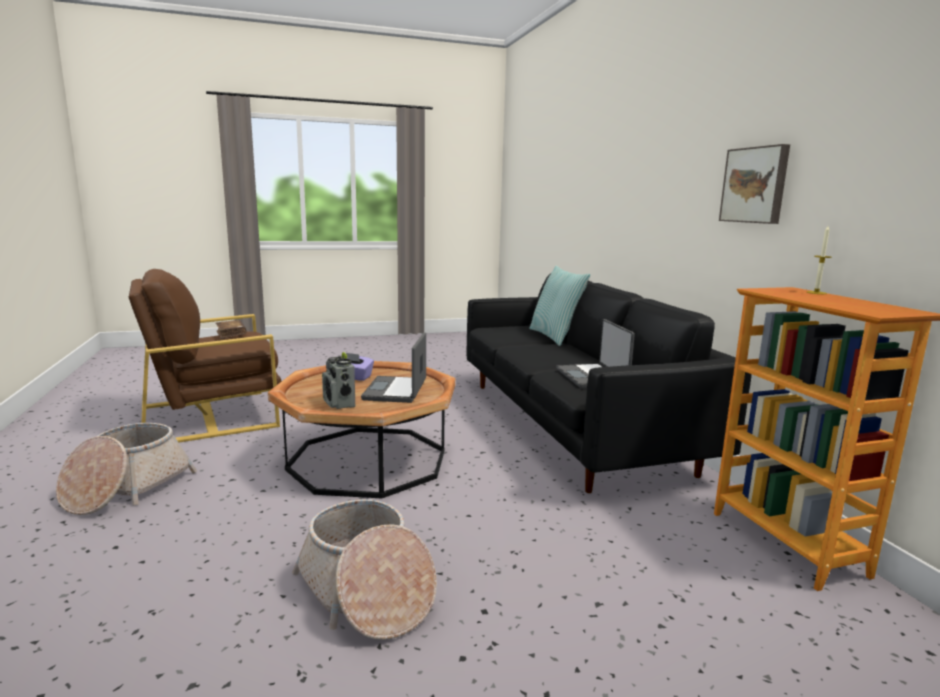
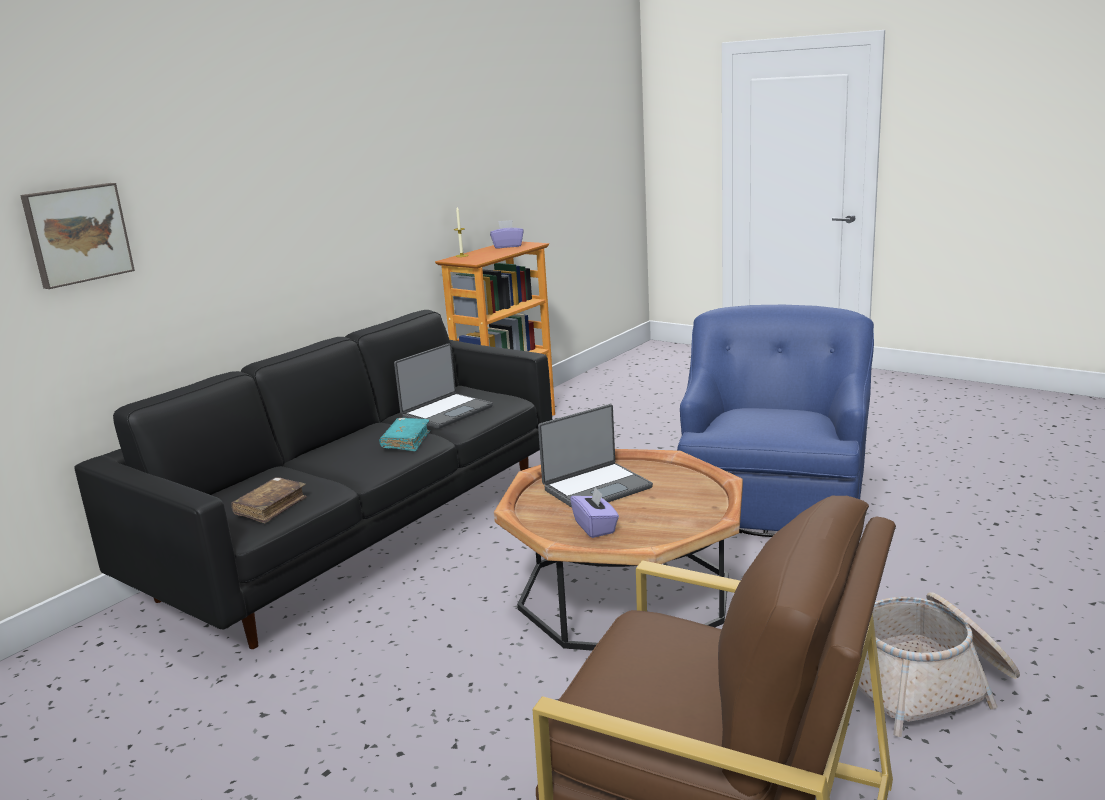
camera: 125 degrees left, 5 degrees up
(231, 334) = (643, 691): brown book -> brown book (271, 507)
(339, 403) = (680, 491): radio -> none
(366, 592) = (773, 497): basket -> blue armchair
(547, 360) = (406, 441): none -> turquoise book
(555, 337) = (256, 474): pillow -> none
(755, 185) = (376, 187): picture -> picture (77, 234)
(875, 307) = (507, 246): none -> purple tissue box

